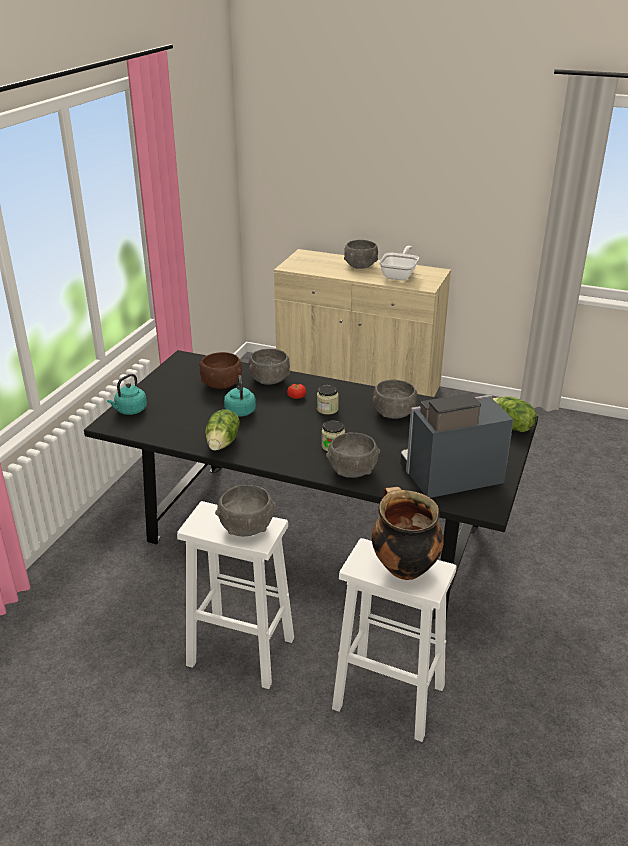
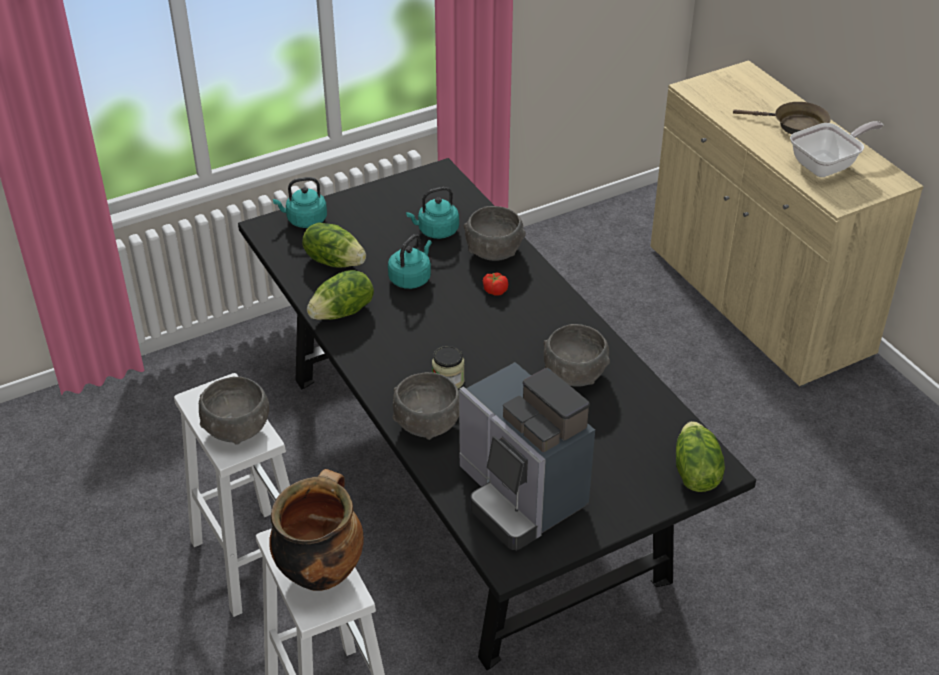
camera: 40 degrees right, 10 degrees up
(180, 422) = (334, 261): none -> lettuce
(221, 384) = (436, 231): brown bowl -> turquoise kettle
(327, 409) = (506, 327): jar -> none
(360, 266) = (795, 125): grey bowl -> brown frying pan
(448, 477) = (520, 495): coffee machine -> coffee machine turned 150 degrees counterclockwise

